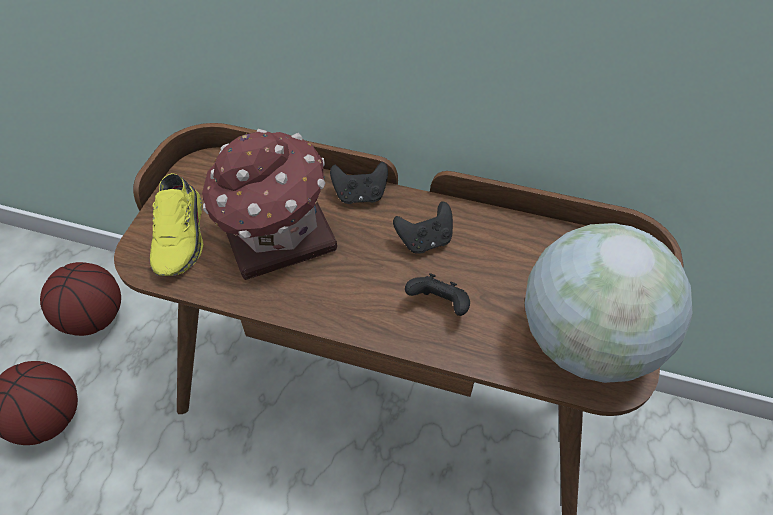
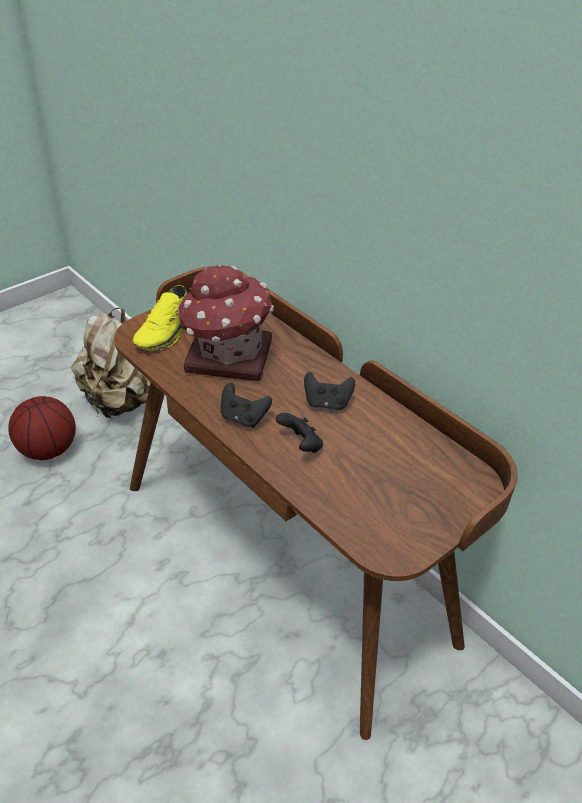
camera: 30 degrees right, 10 degrees down
(95, 318) = (120, 401): basketball -> beige backpack
(360, 195) = (306, 357): black game controller -> black game controller (243, 418)
(586, 343) = (389, 519): globe -> none

